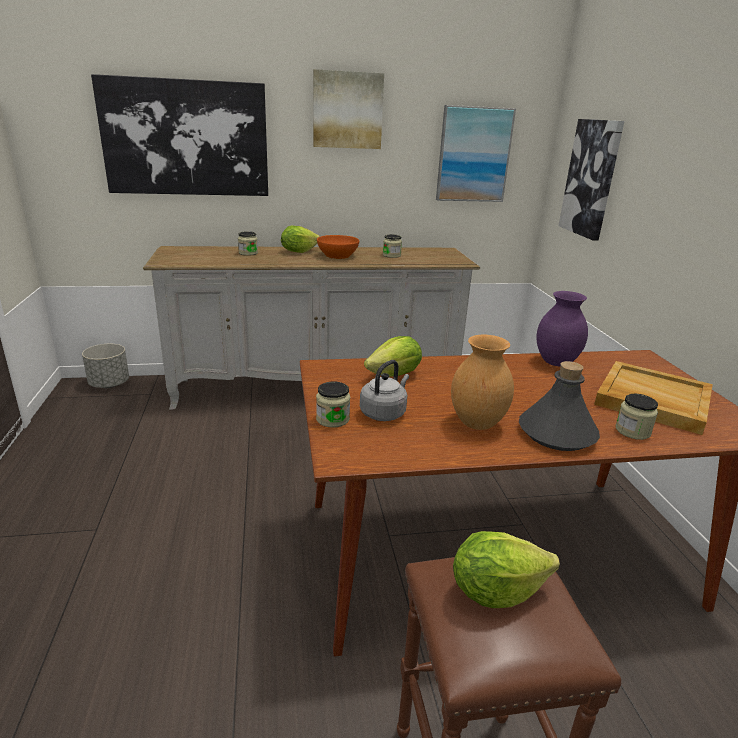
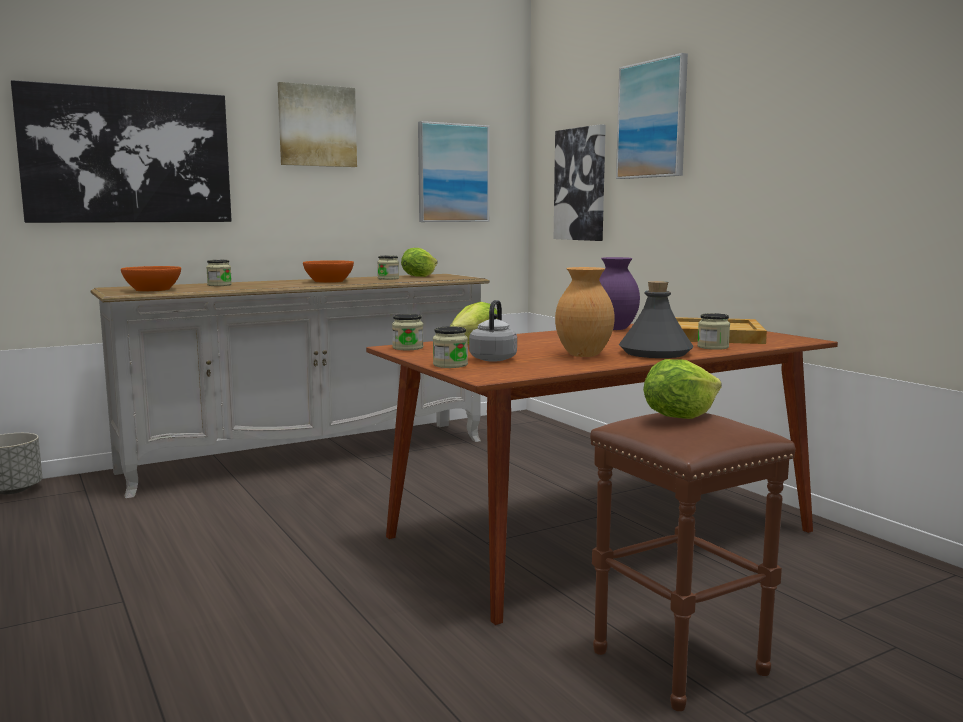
camera: 20 degrees left, 15 degrees down
(190, 257) = (152, 290): none -> orange bowl
(298, 251) = (278, 282): lettuce -> lettuce (418, 276)
(330, 370) = (408, 348): none -> jar
(670, 125) = (652, 120): none -> picture

